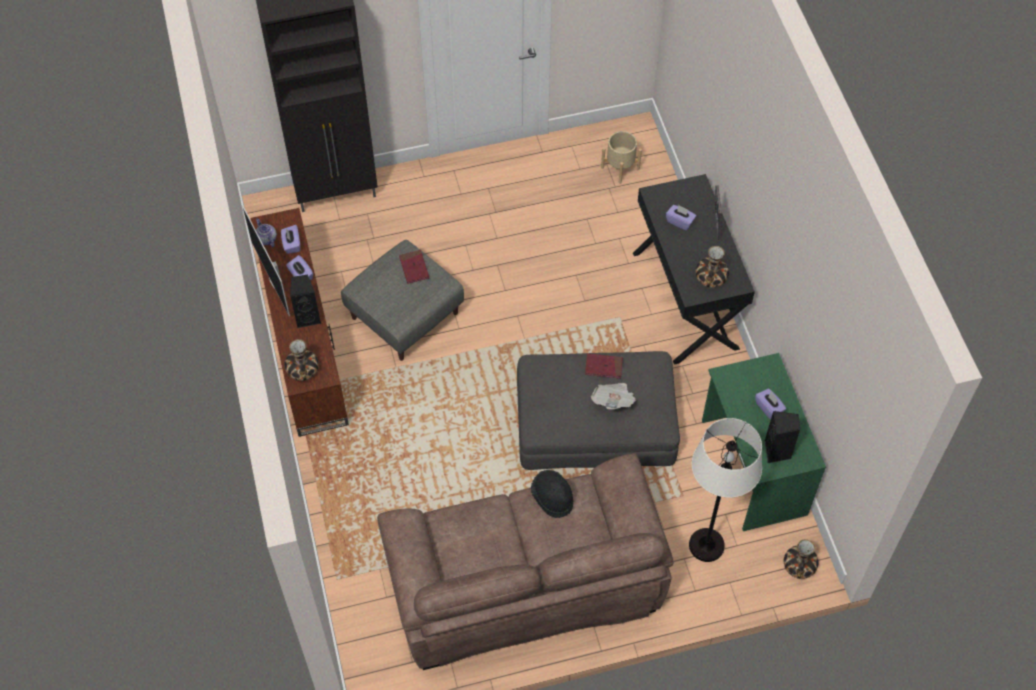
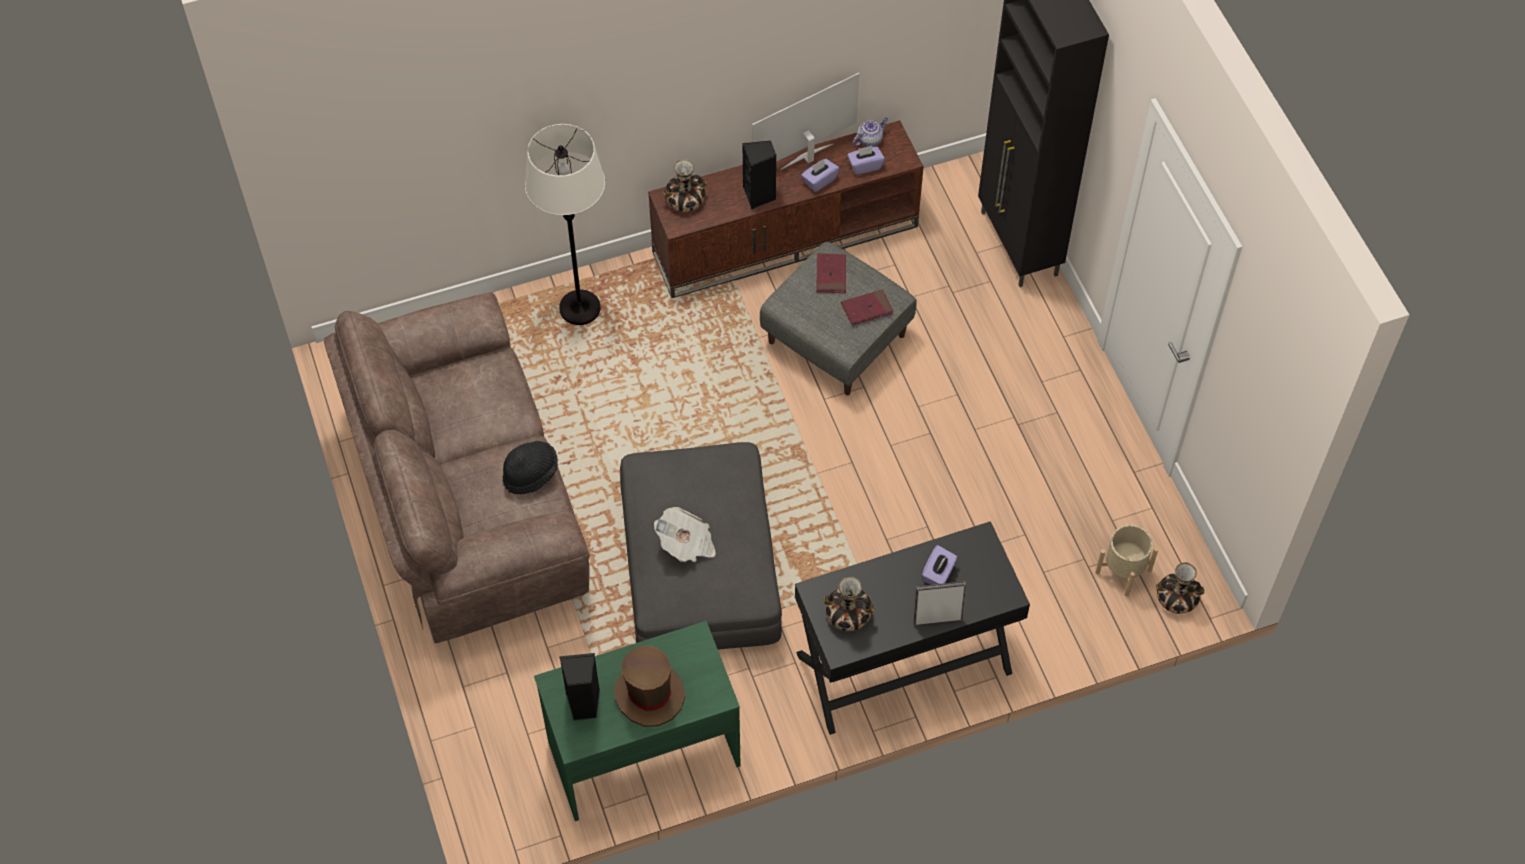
camera: 85 degrees right, 0 degrees up
(603, 367) = (738, 530): red book -> red book (831, 275)
(706, 546) = (525, 698): white floor lamp -> white floor lamp (579, 309)
(769, 408) = (649, 694): purple tissue box -> brown hat
(799, 566) = (500, 810): vase -> vase (1176, 598)

